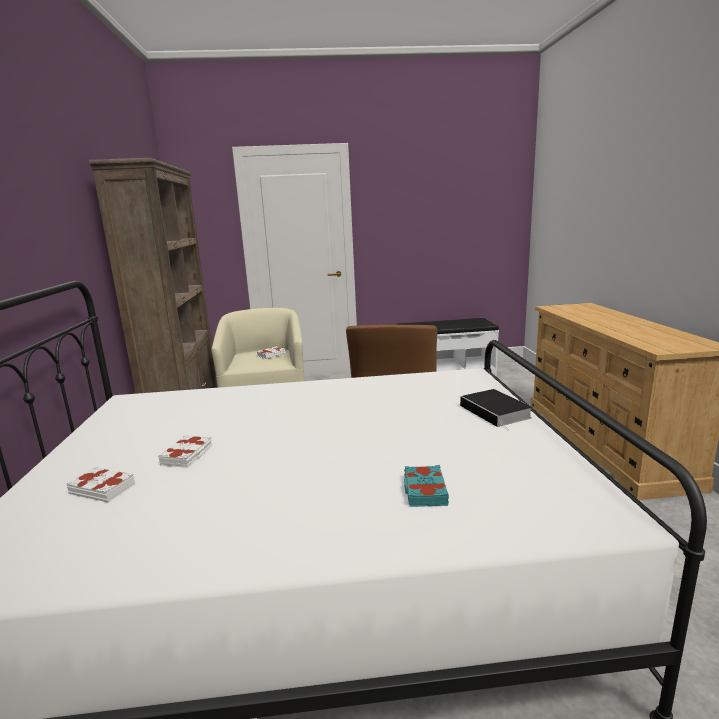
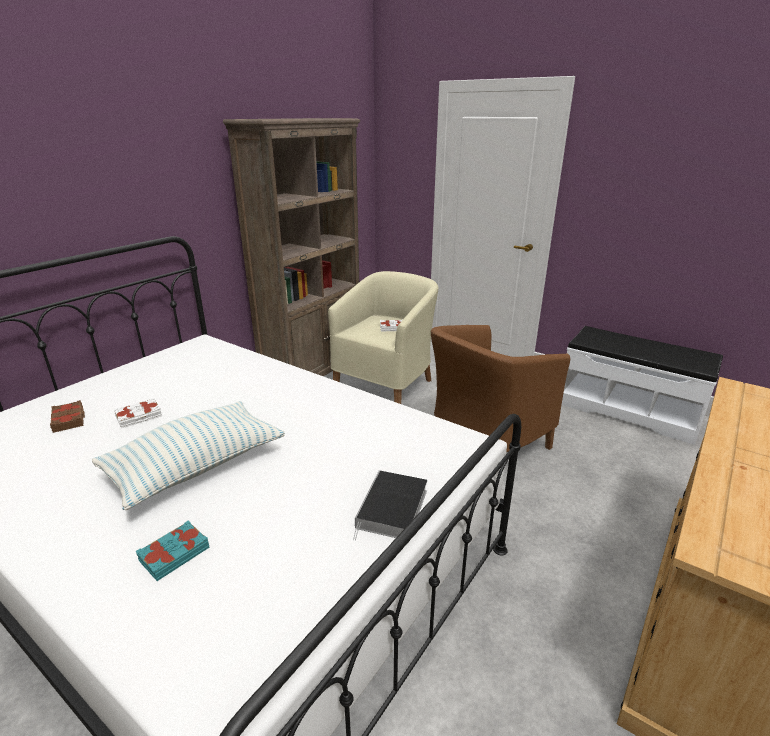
camera: 40 degrees right, 10 degrees up
(103, 488) = (69, 419): white book -> brown book
(323, 453) = (196, 466): none -> pillow

